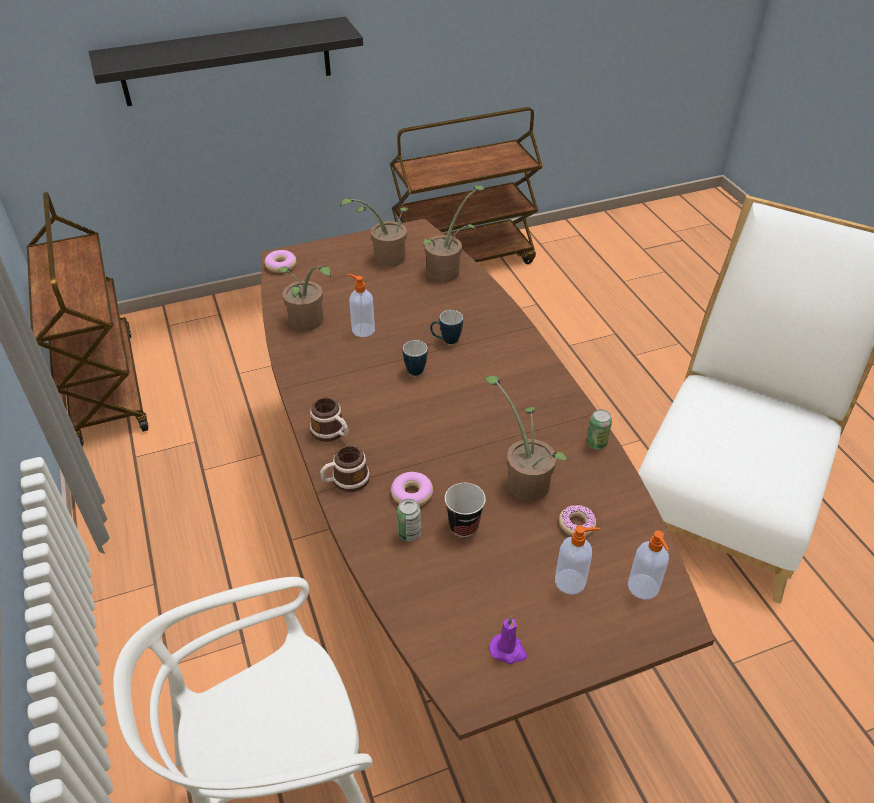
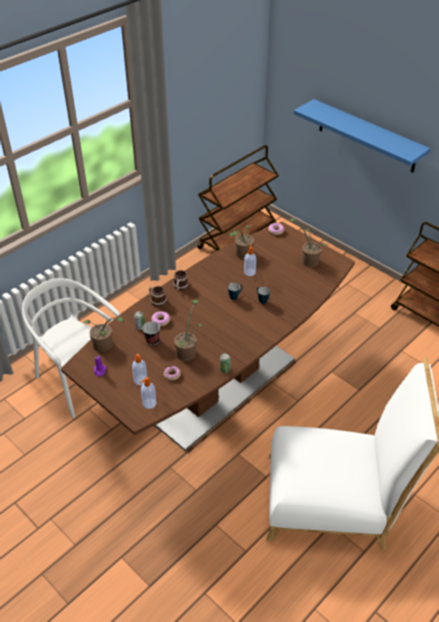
camera: 65 degrees right, 0 degrees up
(227, 61) = (367, 136): black shelf -> blue shelf
(448, 271) = (315, 284): potted plant -> potted plant (105, 346)

